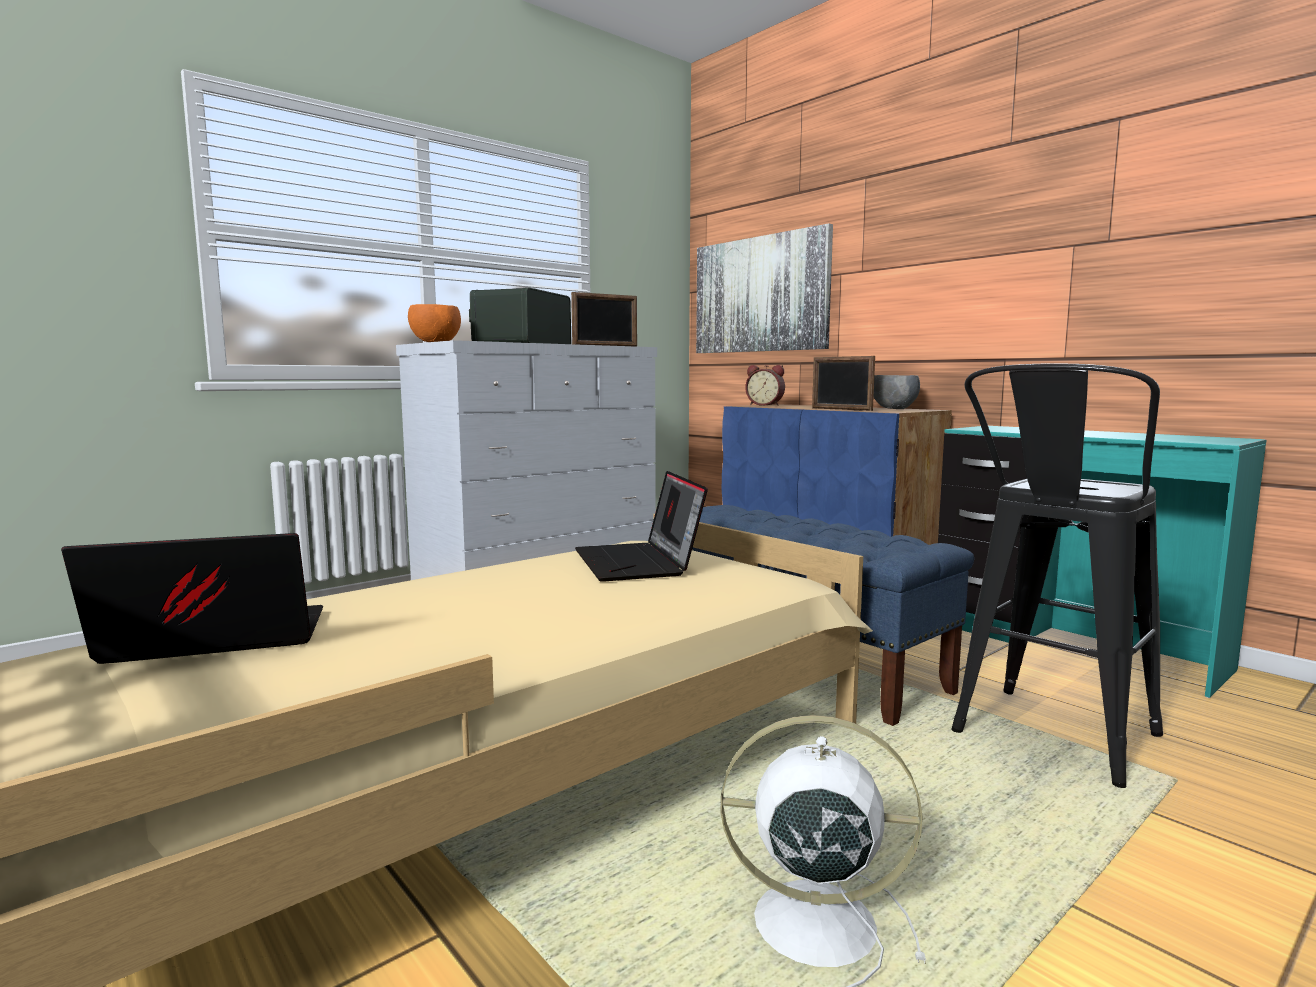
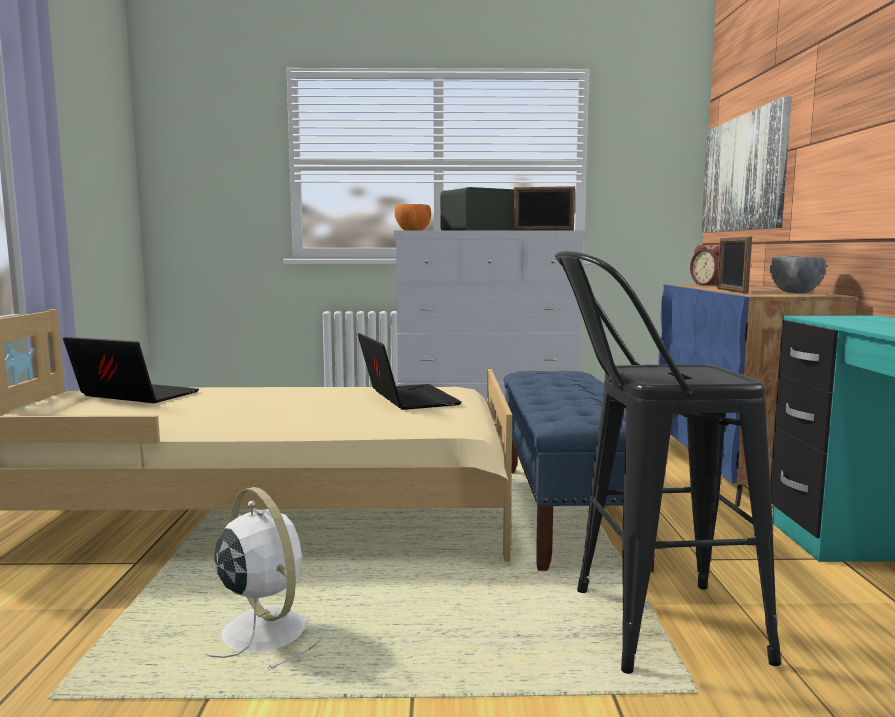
camera: 40 degrees right, 0 degrees up
(639, 563) = (406, 399): laptop -> laptop turned 135 degrees clockwise

